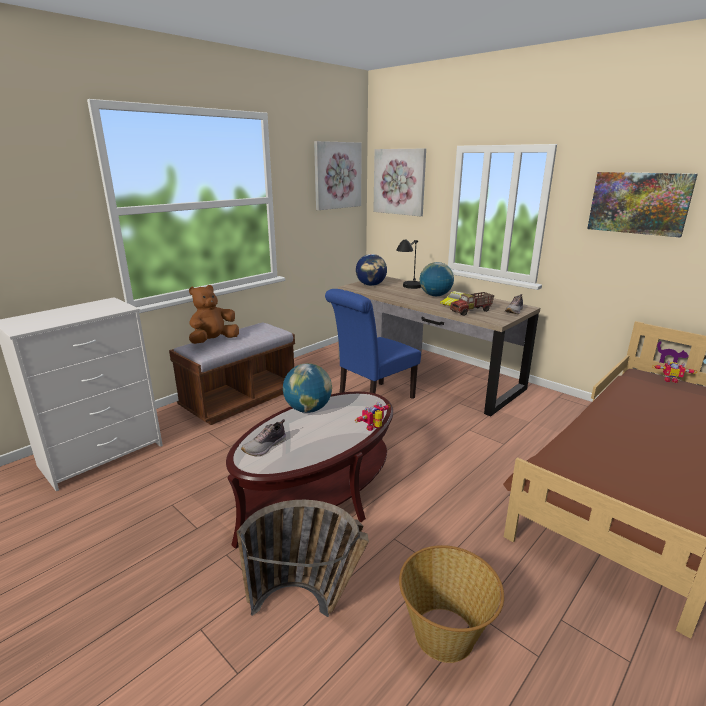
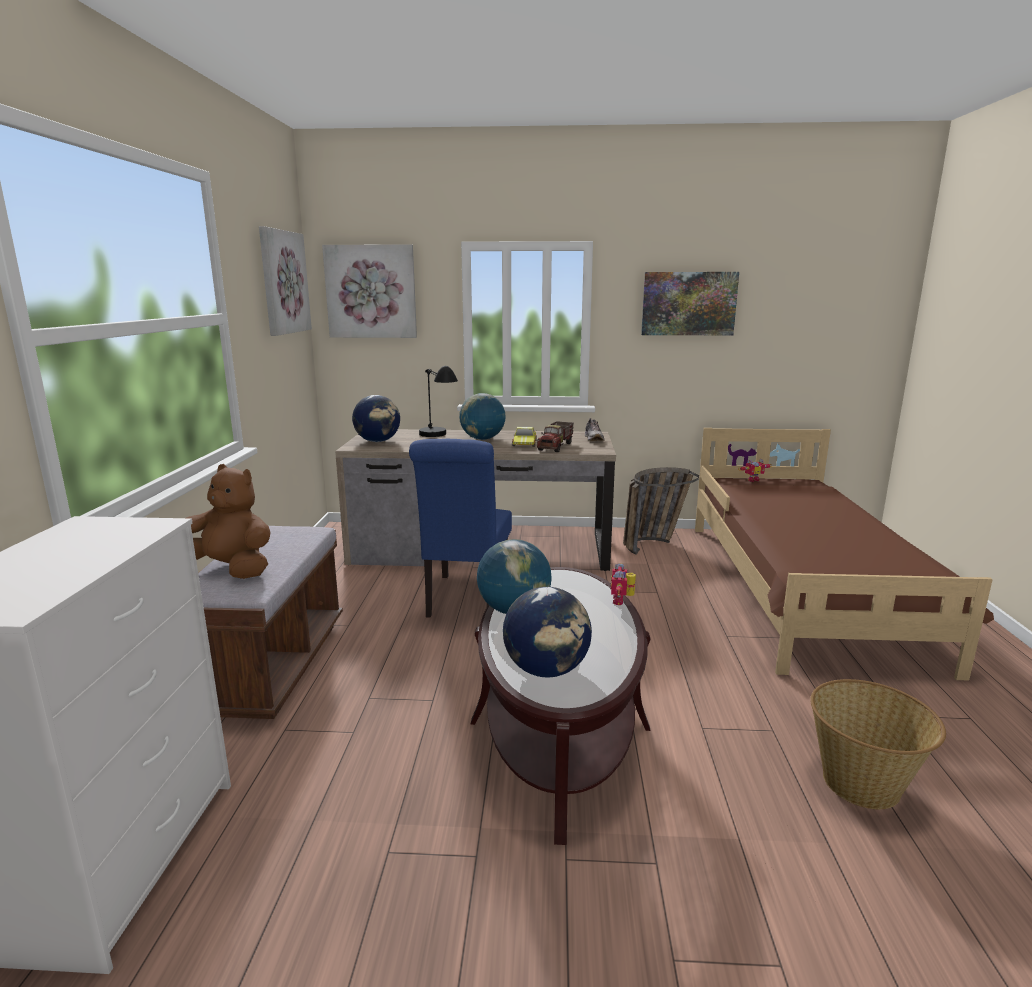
camera: 40 degrees left, 5 degrees down
(213, 341) = (230, 569): brown plush toy -> brown plush toy turned 105 degrees clockwise
(265, 447) = (547, 670): shoe -> globe
(308, 605) = (732, 844): basket -> basket (653, 543)

